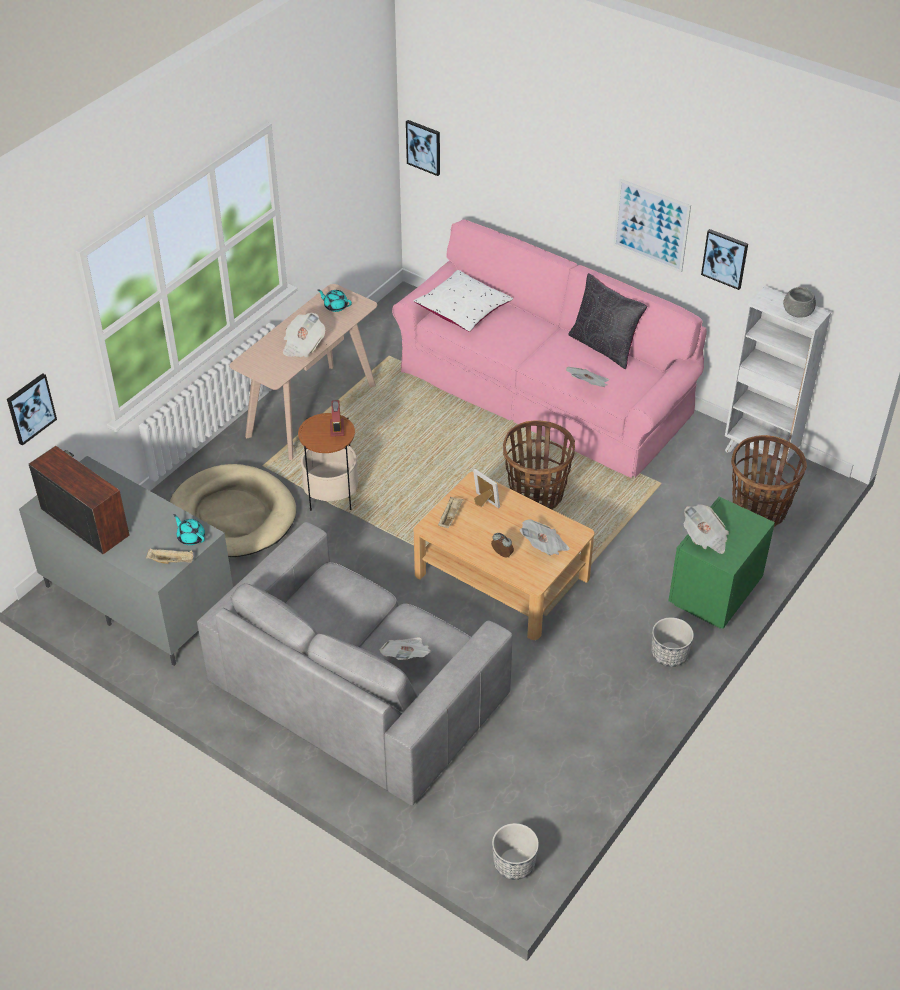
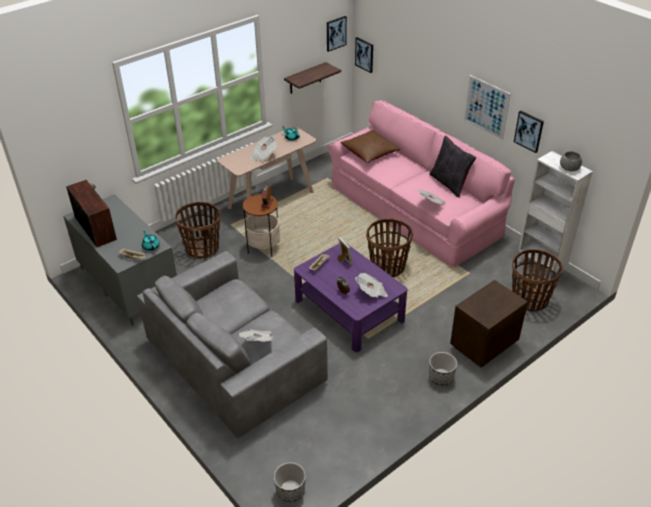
camera: 15 degrees right, 5 degrees down
(30, 408) = (75, 154): picture -> picture (335, 33)
(233, 515) = (202, 248): beige dog bed -> basket
(337, 202) = (305, 78): none -> shelf
(463, 310) = (370, 152): white pillow -> brown pillow
(501, 576) = (348, 310): beige coffee table -> purple coffee table
(705, 538) = (476, 303): newspaper -> none
(712, 595) = (482, 345): green nightstand -> brown nightstand

